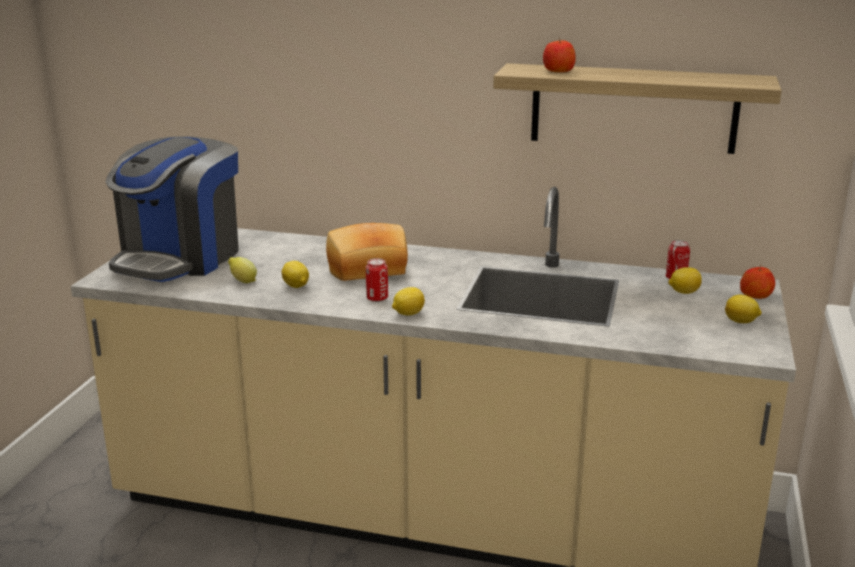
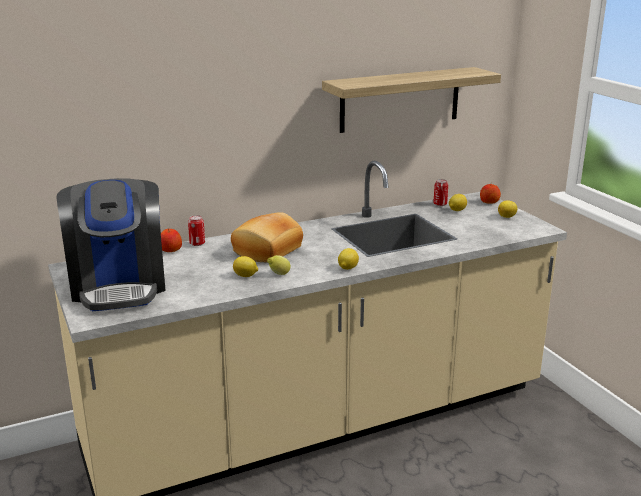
camera: 40 degrees left, 0 degrees up
(243, 281) = (203, 285): lemon -> lemon (279, 274)
(377, 298) = (311, 266): can -> can (197, 243)
(558, 71) = (369, 81): apple -> apple (170, 250)

